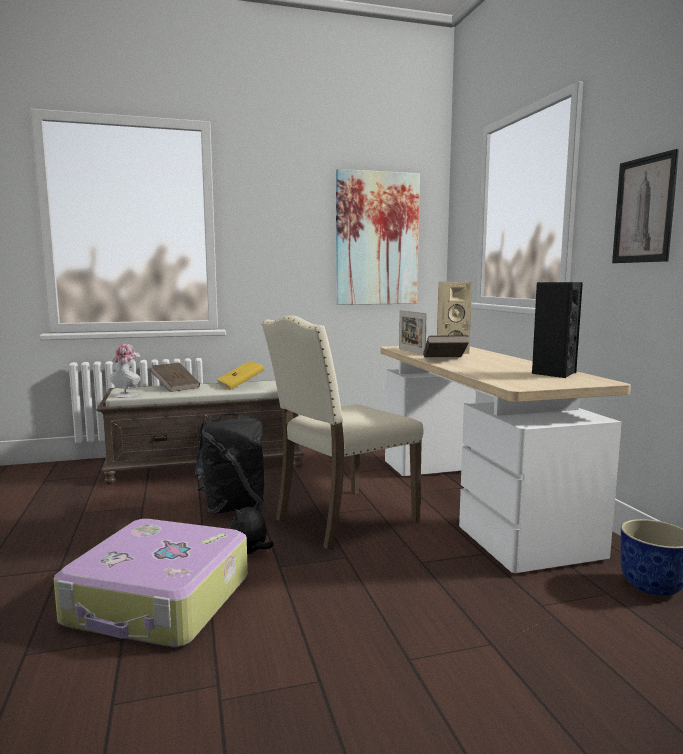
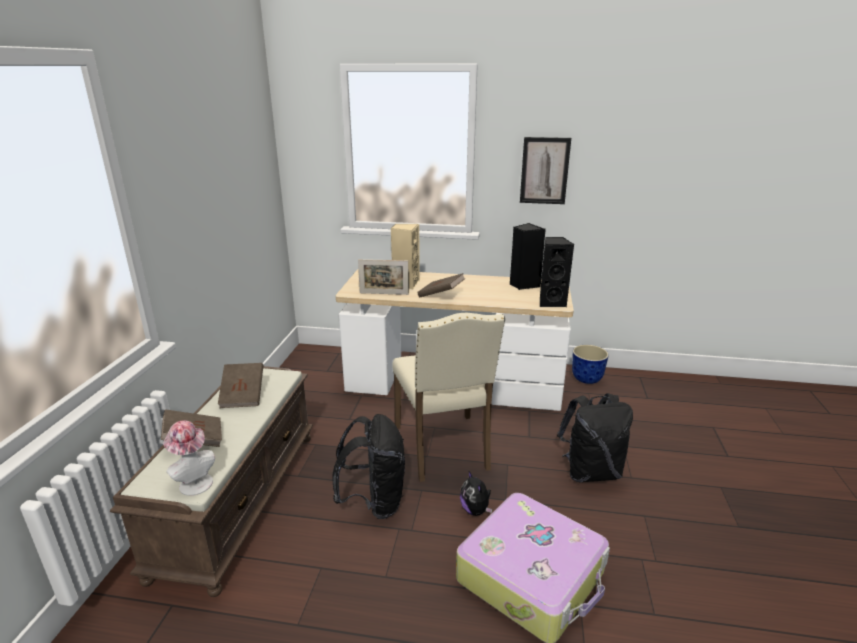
camera: 65 degrees left, 15 degrees up
(240, 386) = (243, 396): yellow book -> brown book
(377, 239) = (245, 178): picture -> none
(387, 619) = (590, 472): none -> black backpack
(519, 383) = (551, 302): none -> black speaker

